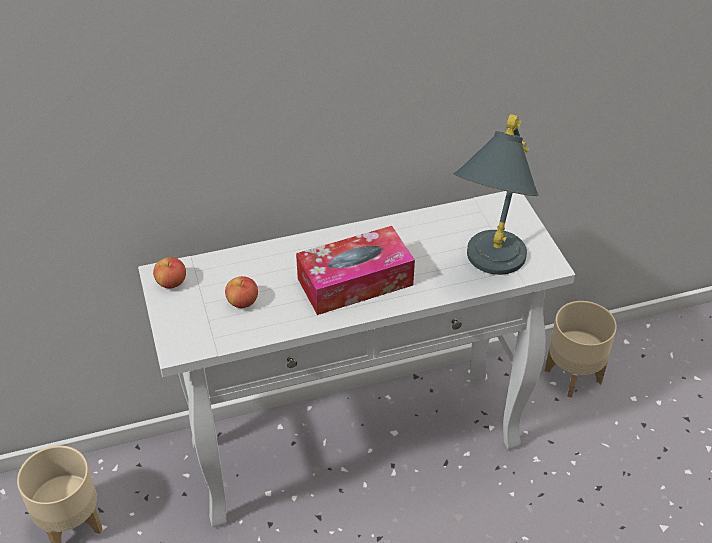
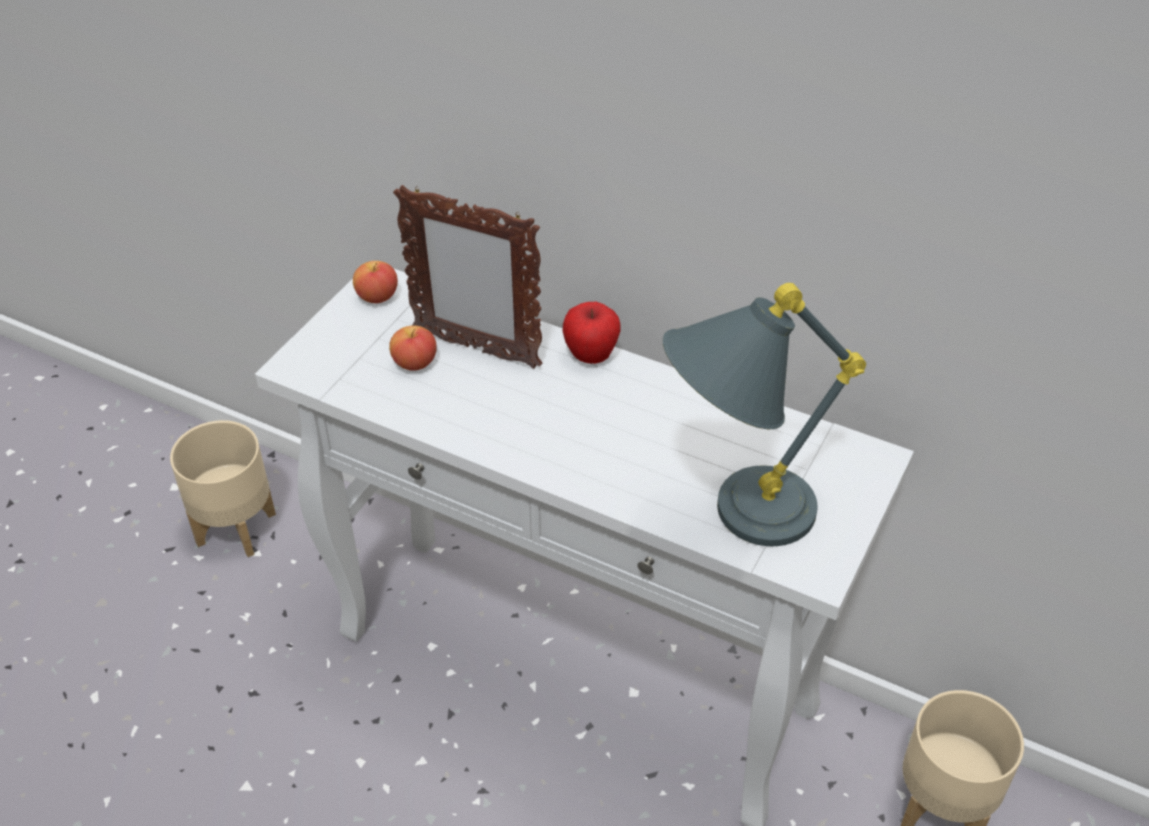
camera: 45 degrees right, 0 degrees up
(264, 273) = (475, 349): none -> picture frame
(327, 239) = (591, 356): none -> apple
(355, 282) = (555, 423): tissue box -> none

